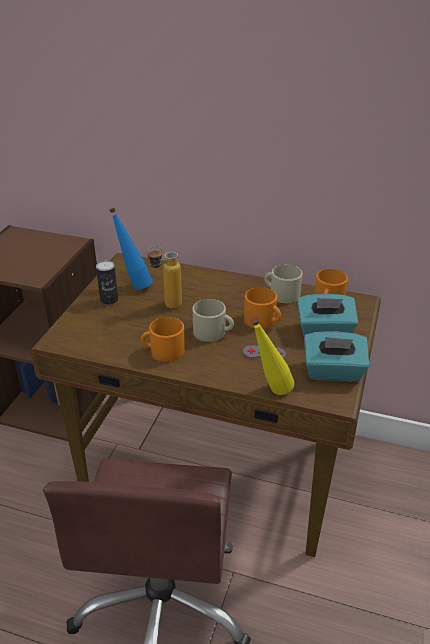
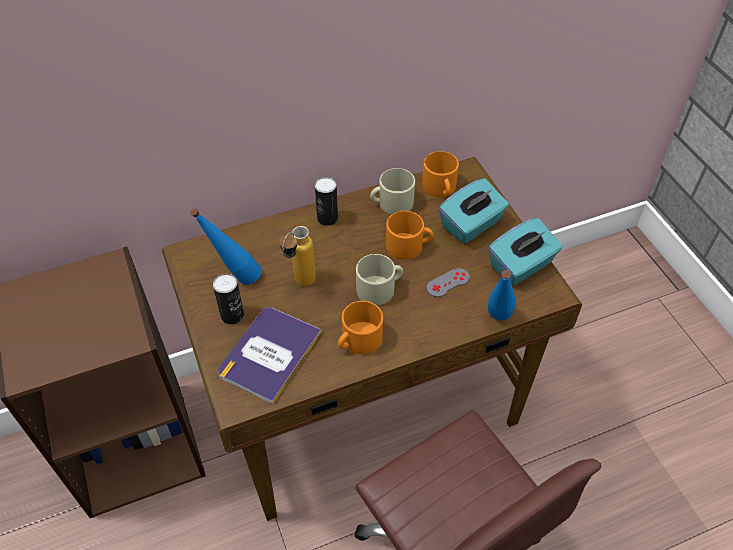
camera: 40 degrees left, 15 degrees up
(104, 328) = (269, 354): none -> book
(228, 282) = (327, 218): none -> can
(270, 393) = (496, 323): yellow bottle -> blue bottle

